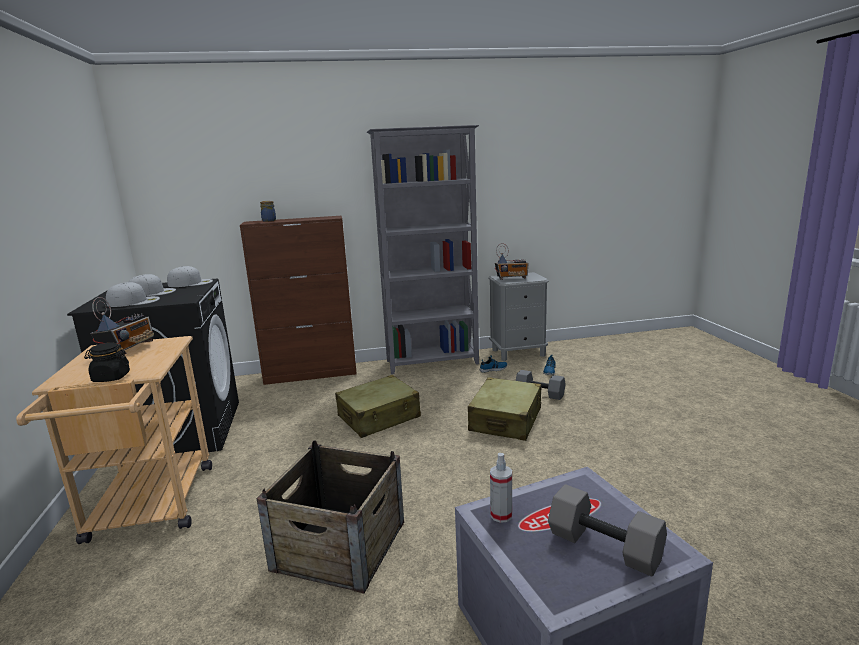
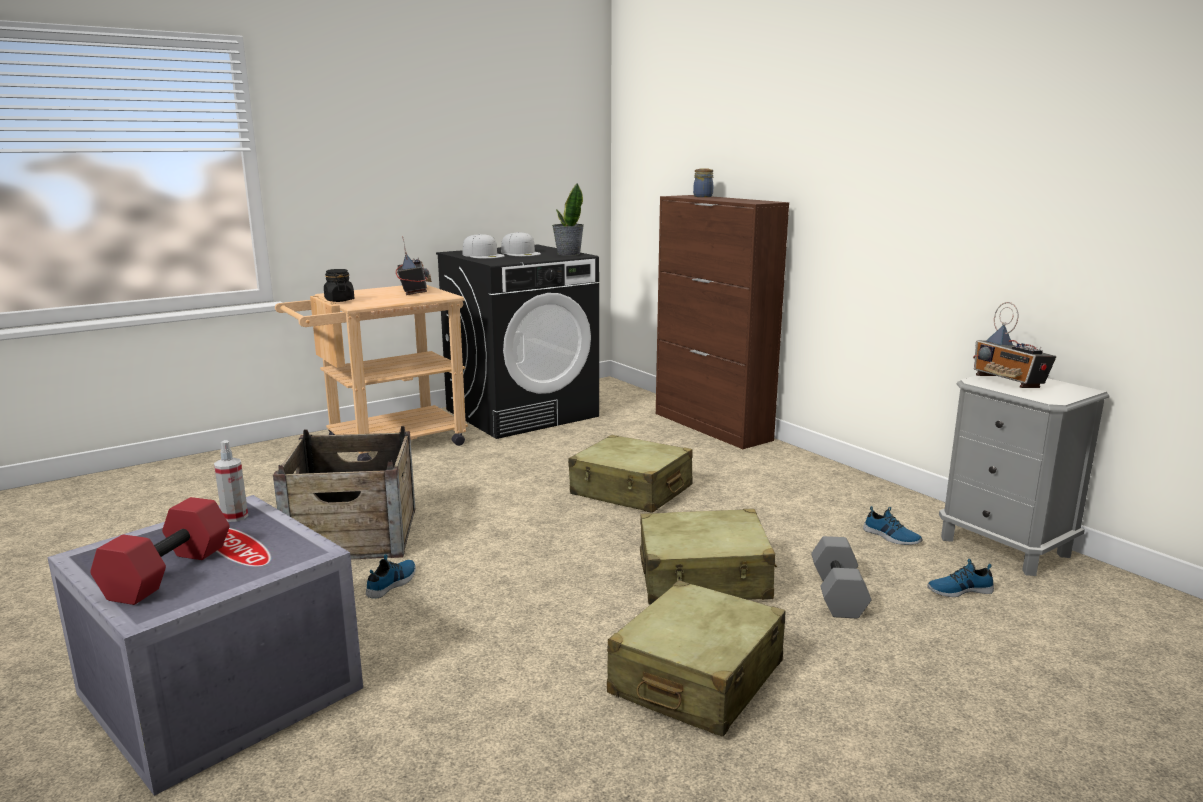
camera: 65 degrees right, 0 degrees up
(129, 349) = (413, 291): radio -> radio turned 90 degrees counterclockwise
(191, 283) = (568, 254): white cap -> potted plant
(433, 363) = (849, 486): grey bookcase -> none
(443, 531) = (393, 583): none -> shoe
(602, 443) = (696, 679): none -> beige suitcase
(606, 546) = (168, 573): grey dumbbell -> red dumbbell

